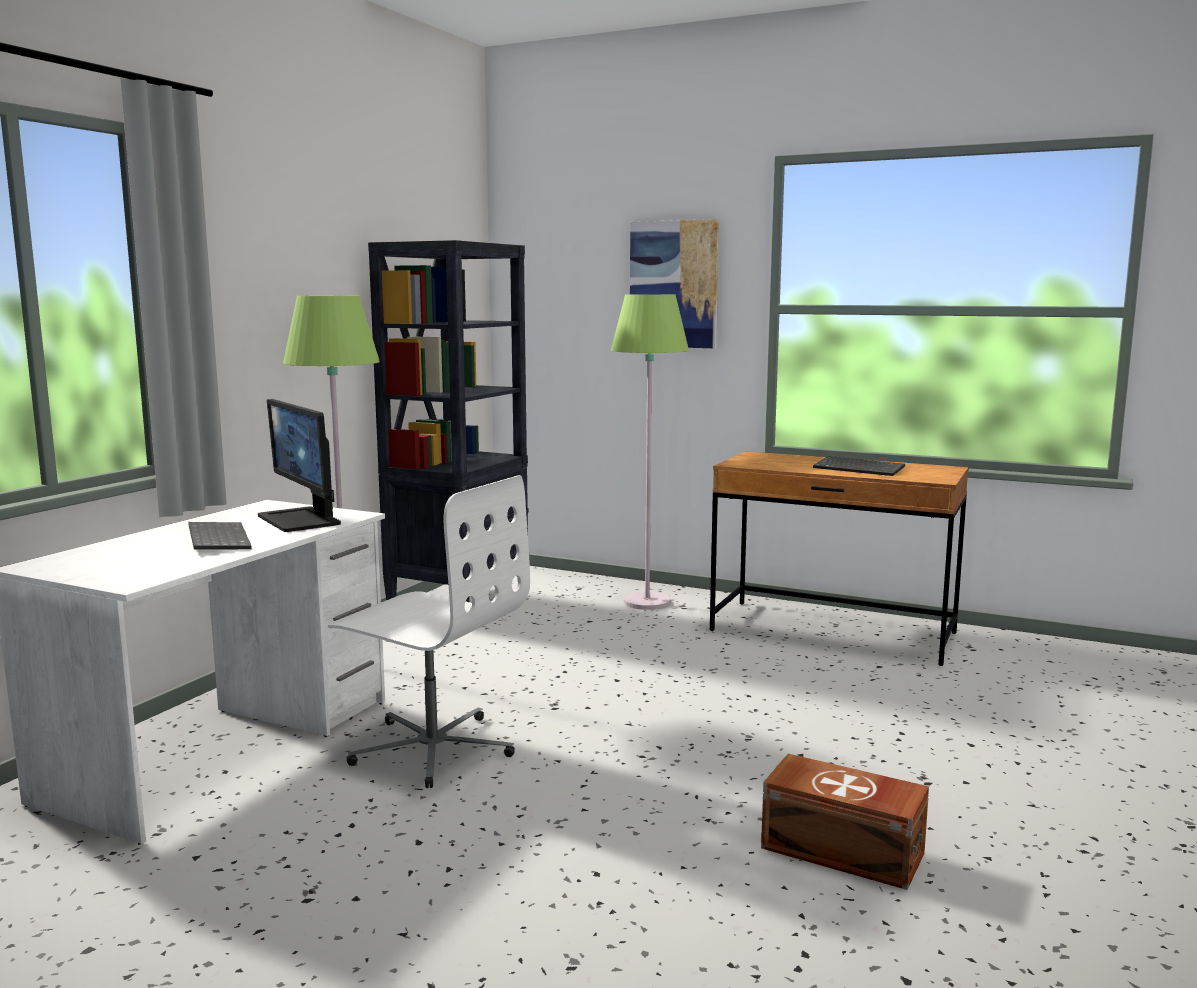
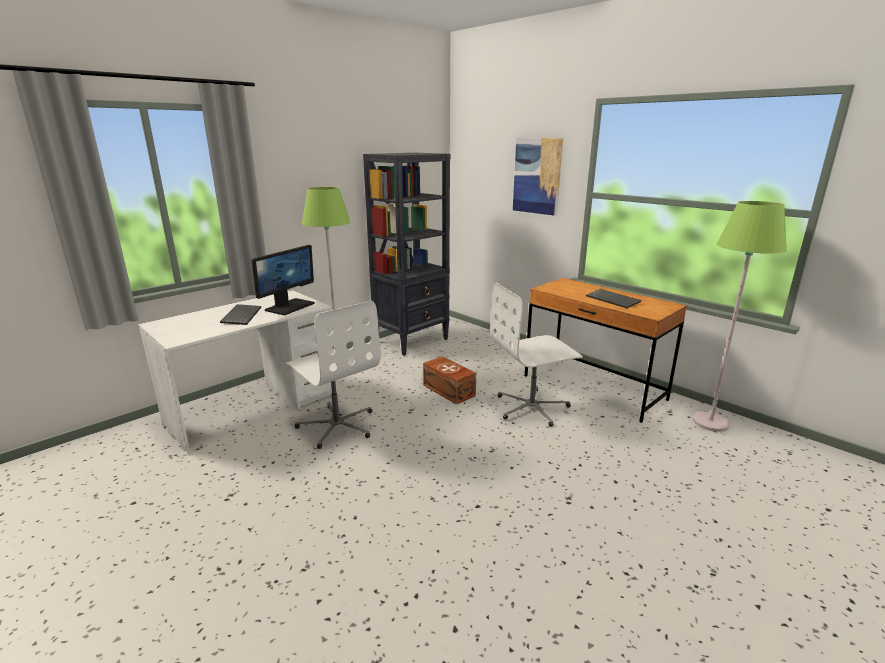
camera: 20 degrees right, 10 degrees up
(301, 520) = (289, 306): monitor -> monitor turned 135 degrees counterclockwise
(646, 602) = (505, 352): green floor lamp -> green floor lamp (710, 422)
(761, 671) = (532, 407): none -> white office chair
(843, 852) = (485, 537): brown storage box -> brown storage box (448, 391)

